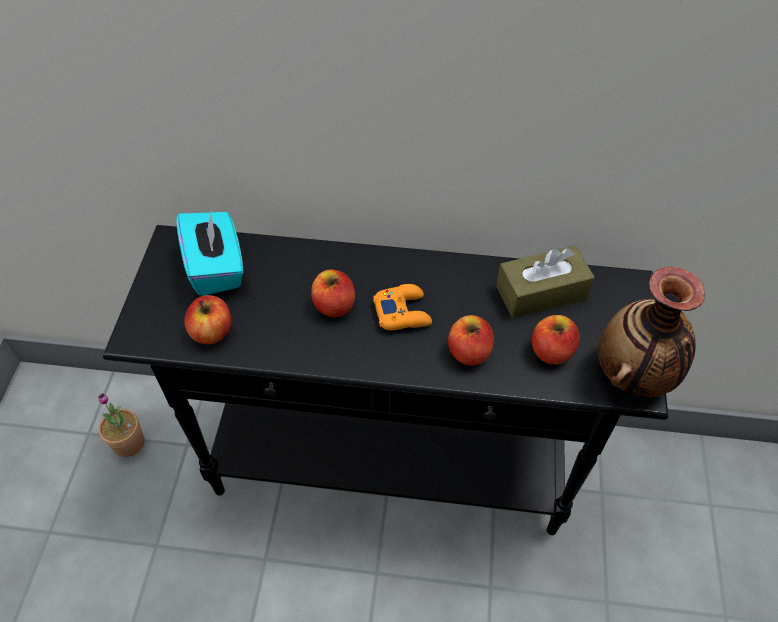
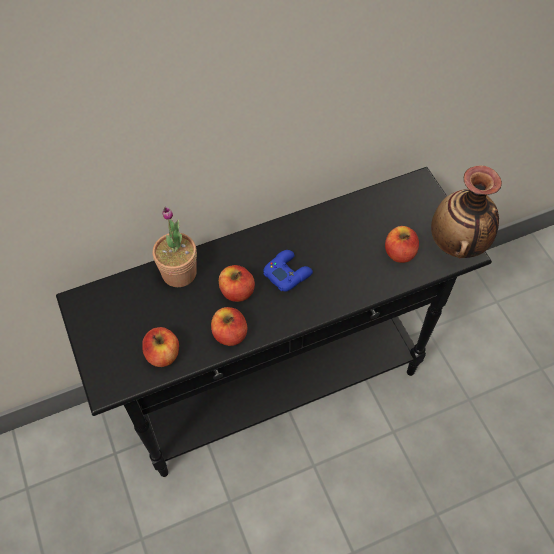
camera: 30 degrees left, 5 degrees up
(129, 443) = (66, 477): potted plant -> potted plant (179, 273)
(216, 268) = (130, 305): turquoise tissue box -> none
(403, 312) = (287, 273): orange game controller -> blue game controller
(469, 352) = (349, 279): apple -> apple (229, 334)
(541, 292) = (368, 215): brown tissue box -> none

